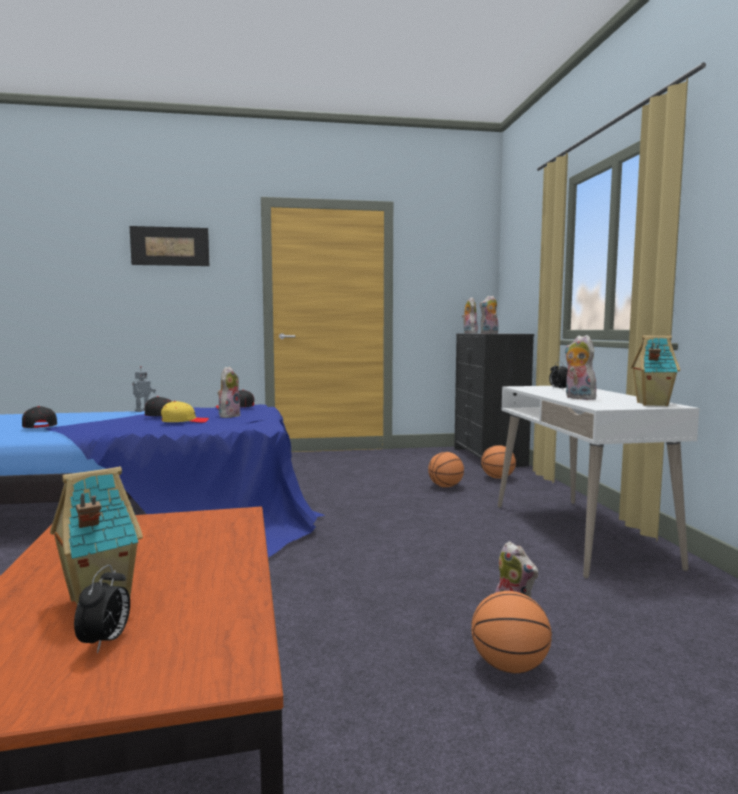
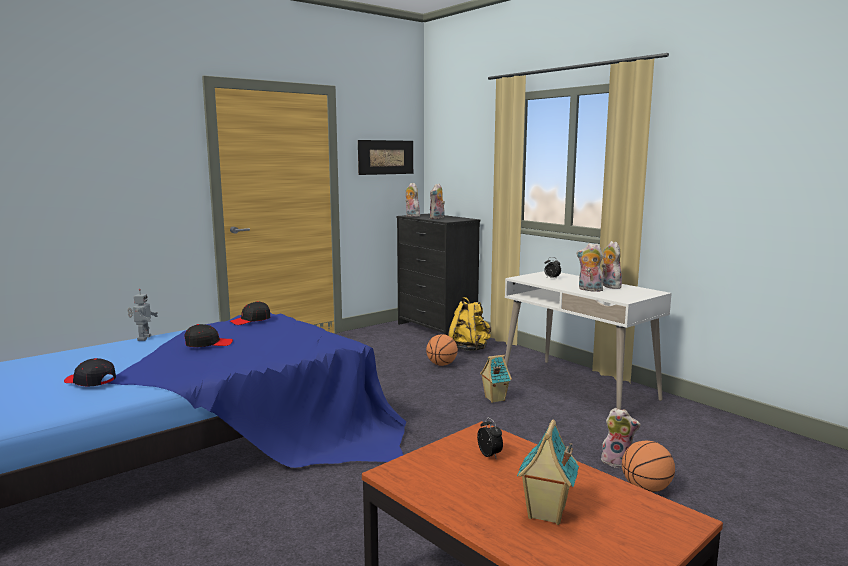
camera: 30 degrees left, 5 degrees up
(105, 642) = (603, 531): alarm clock -> alarm clock (490, 455)
(170, 246) = (98, 132): picture -> picture (386, 157)
(184, 421) = (254, 348): yellow cap -> none
(229, 416) = (275, 334): plush toy -> plush toy (609, 286)
(497, 478) = (469, 349): basketball -> yellow backpack
(651, 404) = (642, 292): toy house -> toy house (494, 399)

